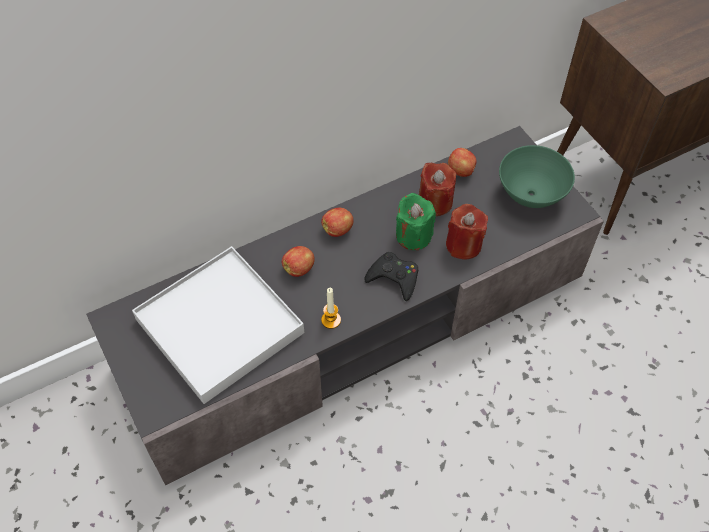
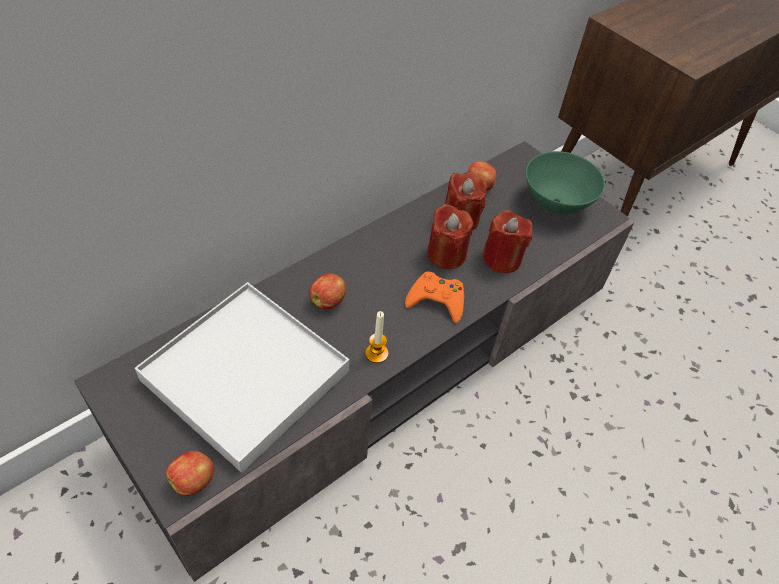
camera: 15 degrees left, 5 degrees down
(338, 230) = (363, 256): apple -> apple (194, 481)
(394, 278) = (436, 300): black game controller -> orange game controller
(413, 236) = (446, 254): green candle -> red candle

